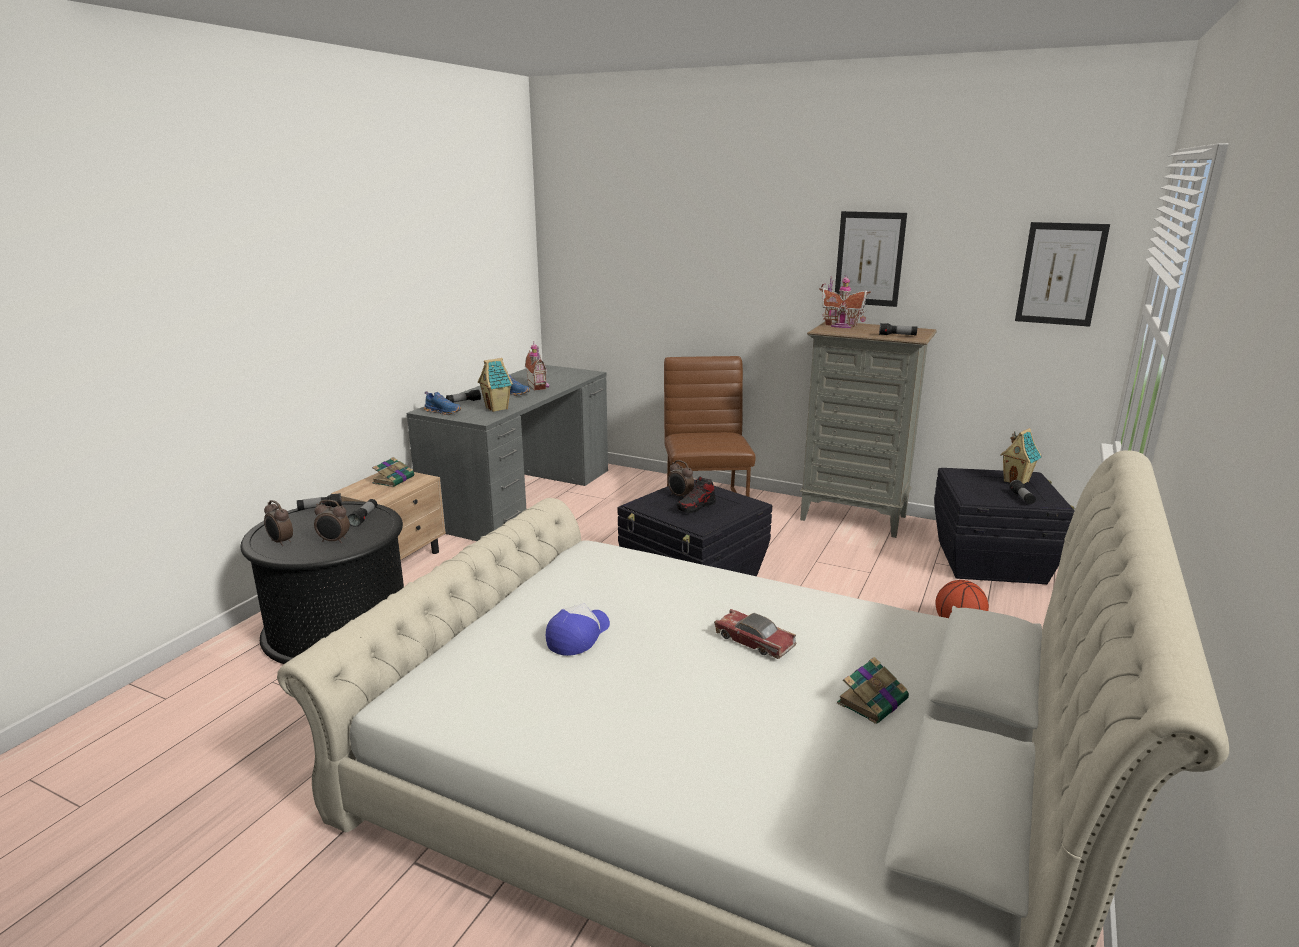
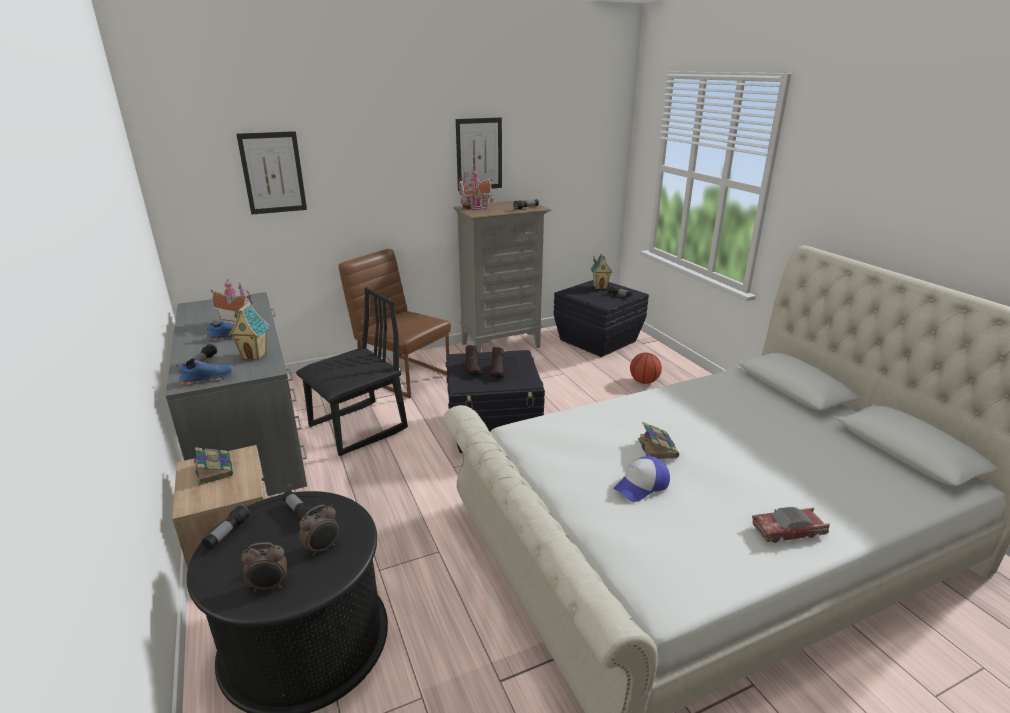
camera: 50 degrees left, 5 degrees up
(578, 635) = (641, 485): cap -> cap turned 105 degrees counterclockwise
(596, 526) = (358, 428): none -> black chair
(680, 496) = (473, 369): alarm clock -> shoe
(754, 641) = (708, 429): toy car -> toy car (788, 530)
(873, 701) = (795, 425): book -> book (657, 447)
(1060, 274) = (591, 152): picture -> picture (273, 173)

